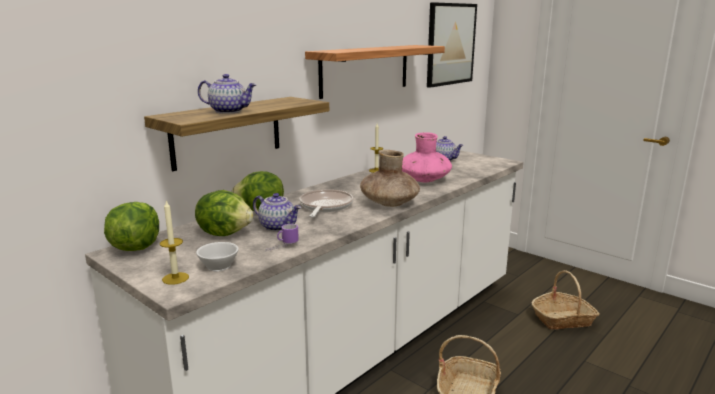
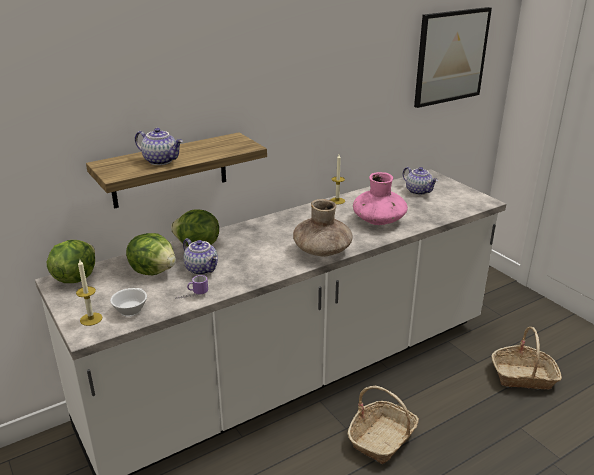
camera: 15 degrees right, 10 degrees up
(325, 206) = (258, 247): frying pan -> none
(365, 70) = (331, 97): shelf -> none

